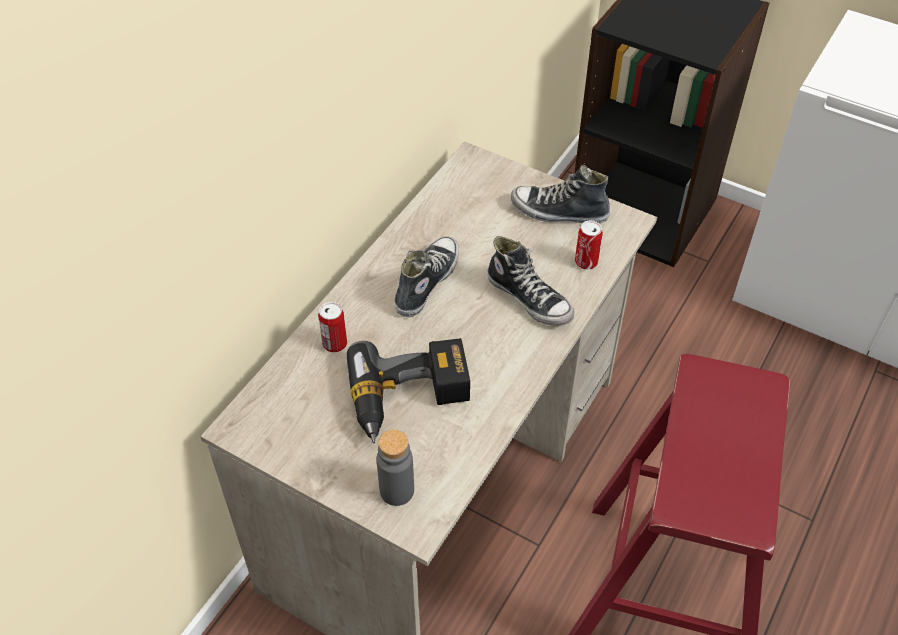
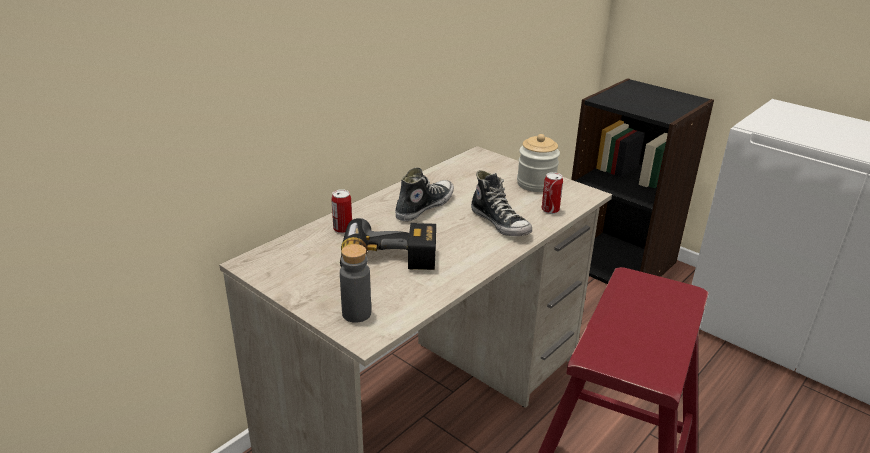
camera: 10 degrees right, 20 degrees down
(559, 212) = (536, 184): shoe -> jar

